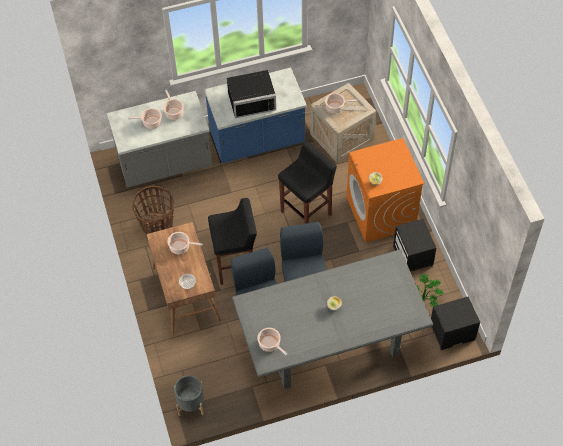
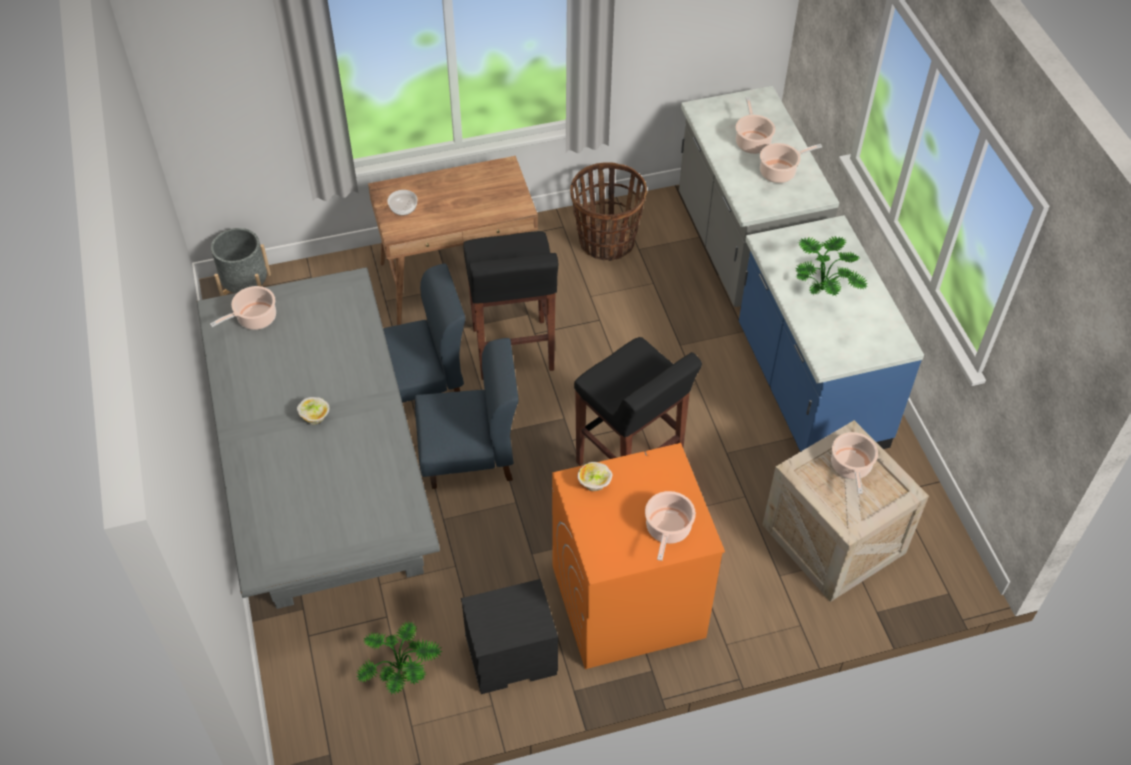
camera: 90 degrees right, 5 degrees down
(181, 247) = (482, 199): cooking pot -> cooking pot (667, 530)
(251, 99) = (824, 286): black microwave -> potted plant
(451, 333) = (309, 717): black nightstand -> none

